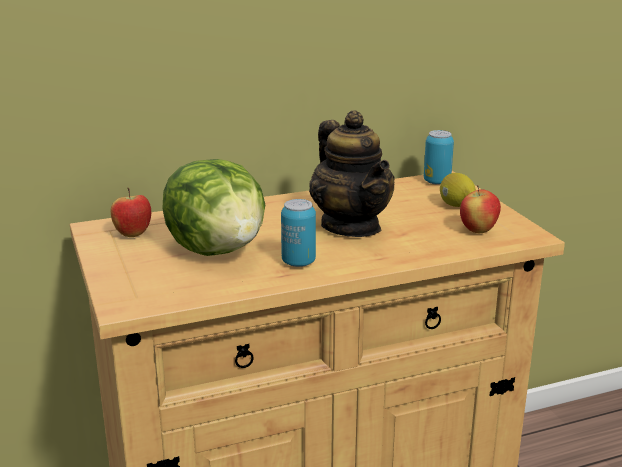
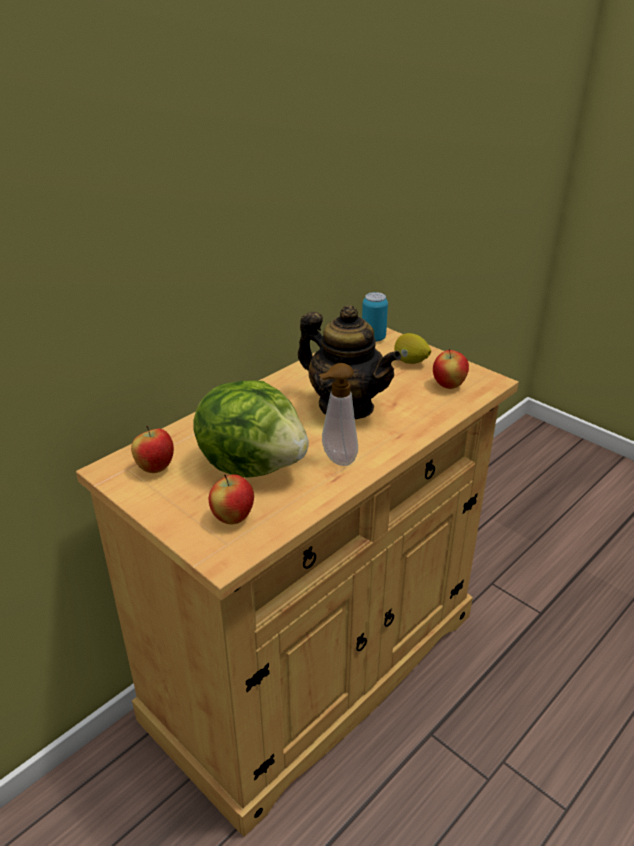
camera: 25 degrees left, 10 degrees up
(160, 281) = (233, 518): none -> apple
(298, 262) = (336, 459): can -> soap dispenser

